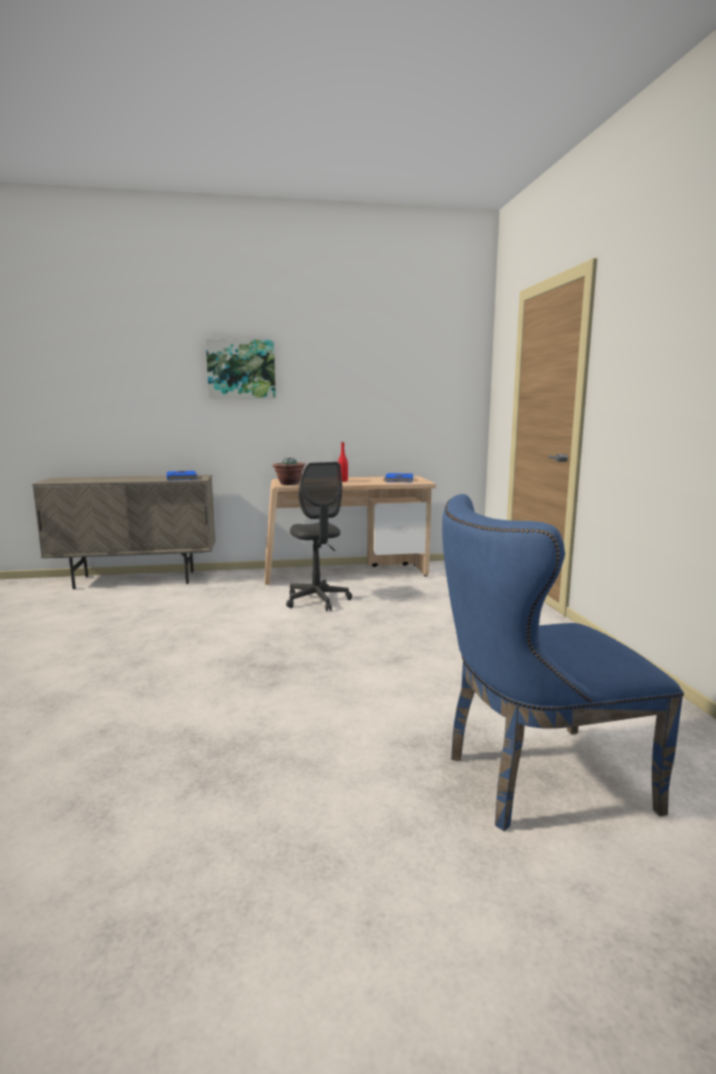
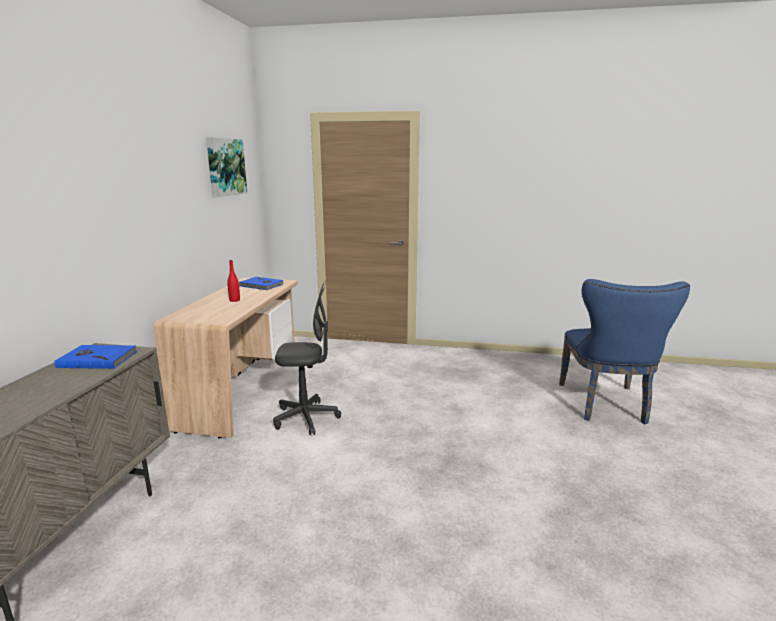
camera: 70 degrees left, 5 degrees up
(241, 369) = (101, 186): picture -> picture (225, 167)
(289, 484) = (218, 319): potted plant -> none

